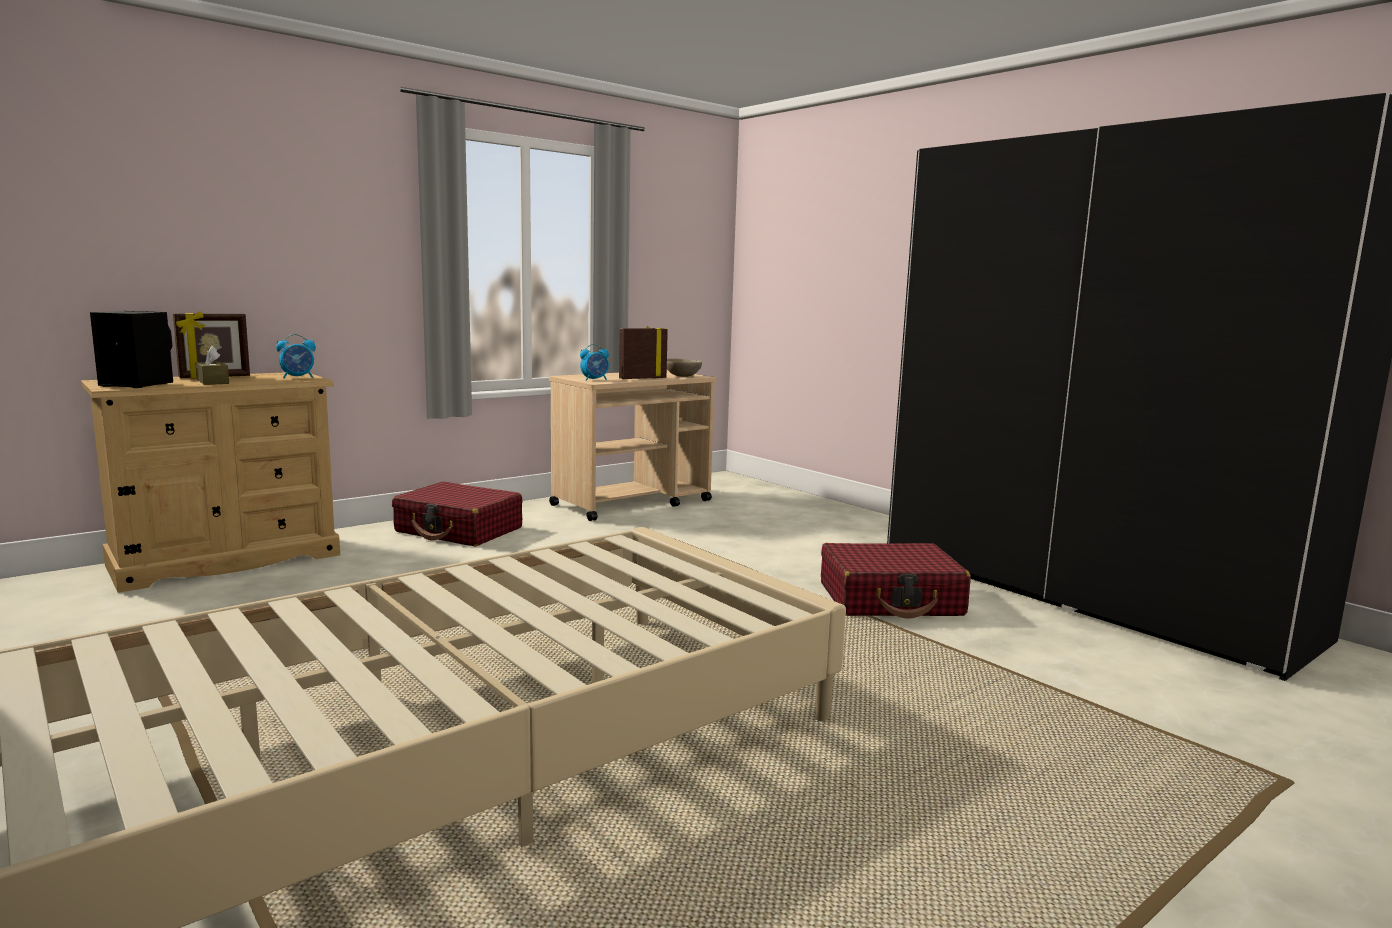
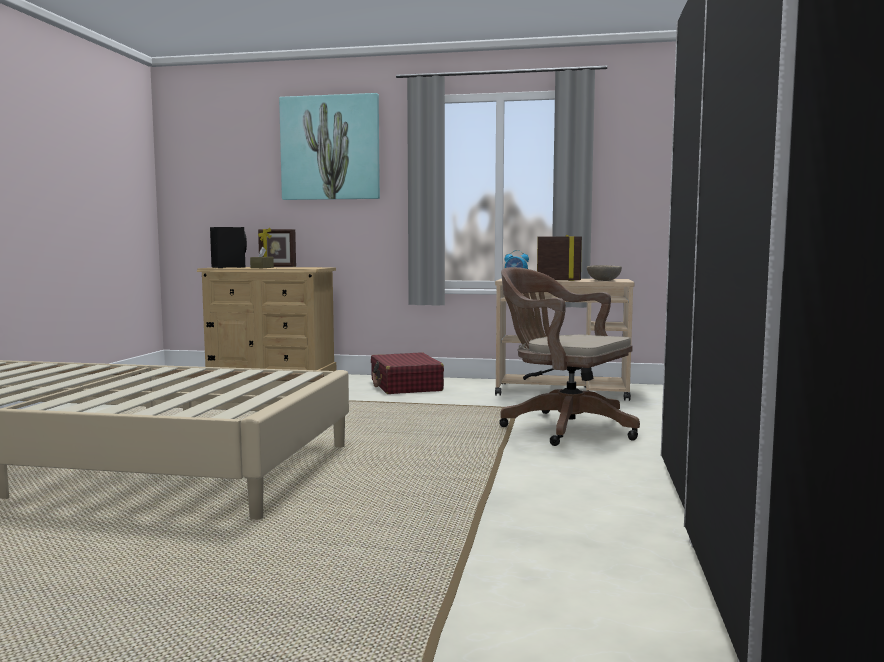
camera: 50 degrees right, 5 degrees down
(282, 182) = (330, 148): none -> picture
(298, 377) = (310, 268): alarm clock -> none
(743, 541) = (563, 427): none -> brown office chair
(891, 600) = (547, 487): red suitcase -> none

